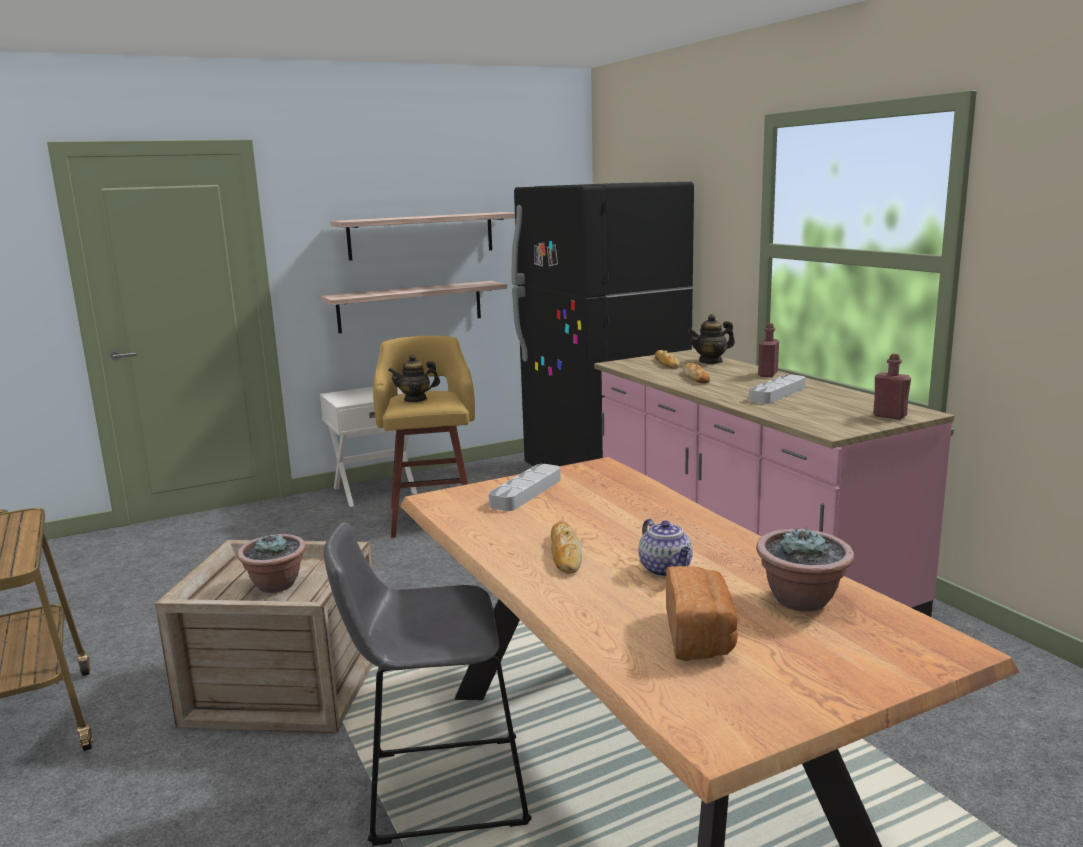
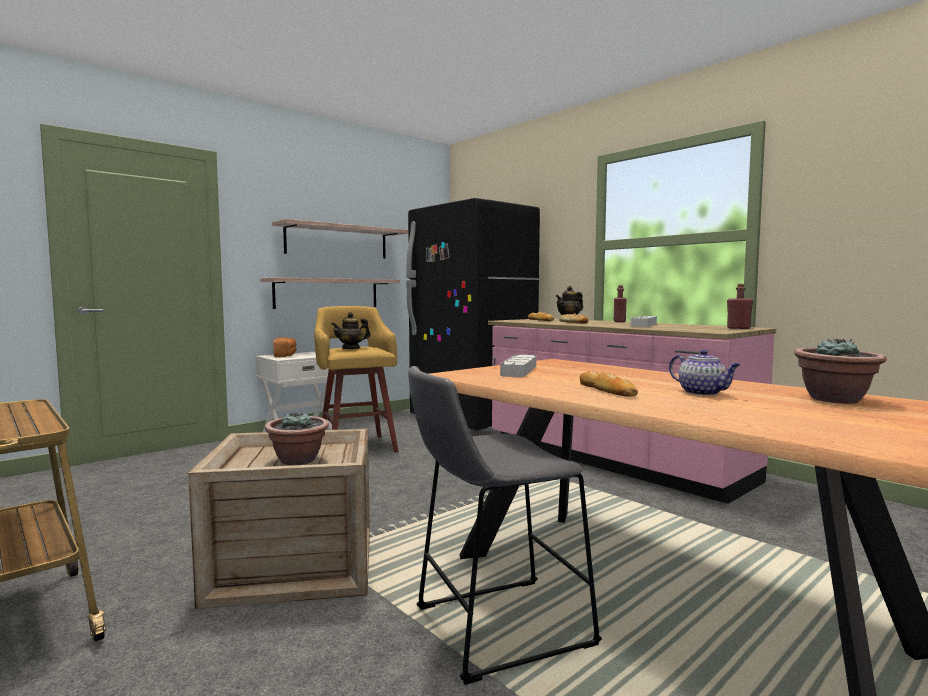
camera: 15 degrees left, 10 degrees down
(700, 636) = (803, 416): bread -> bread (285, 355)

